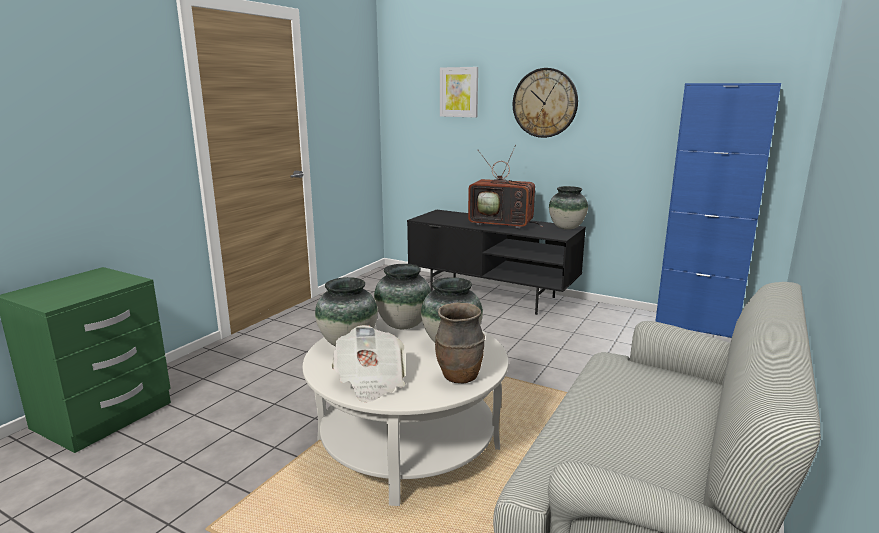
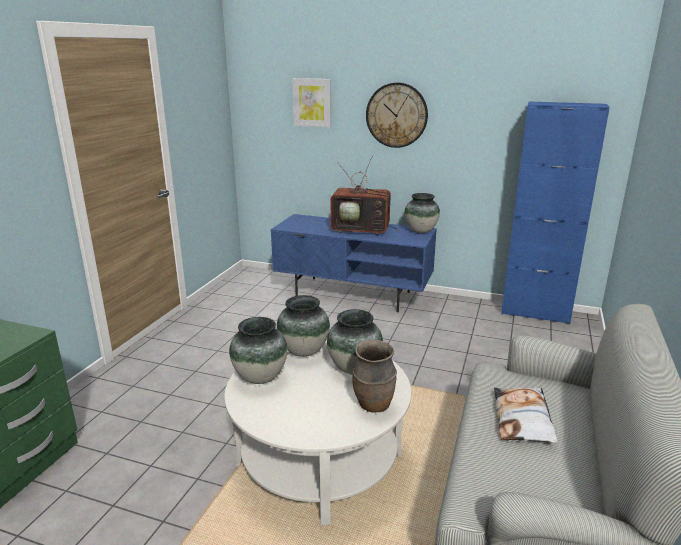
camera: 10 degrees left, 5 degrees up
(370, 381) = (296, 418): newspaper -> none
(493, 295) = (354, 294): black tv stand -> blue tv stand
(630, 407) = (523, 419): none -> pillow

